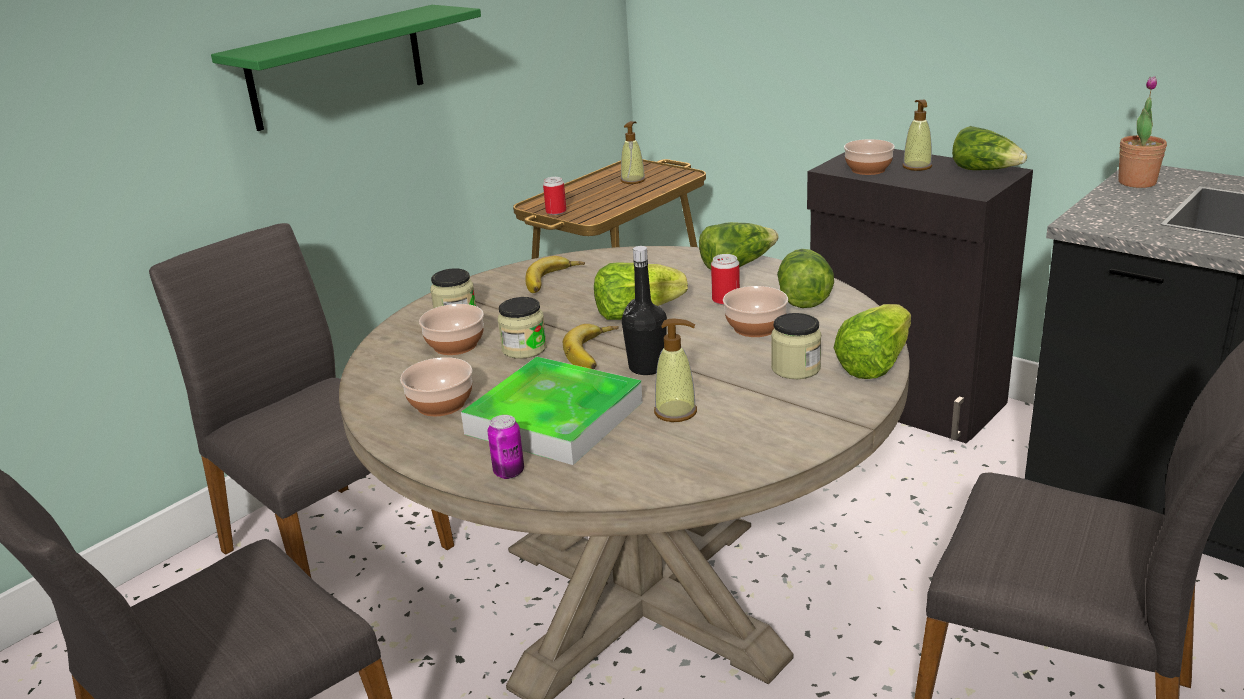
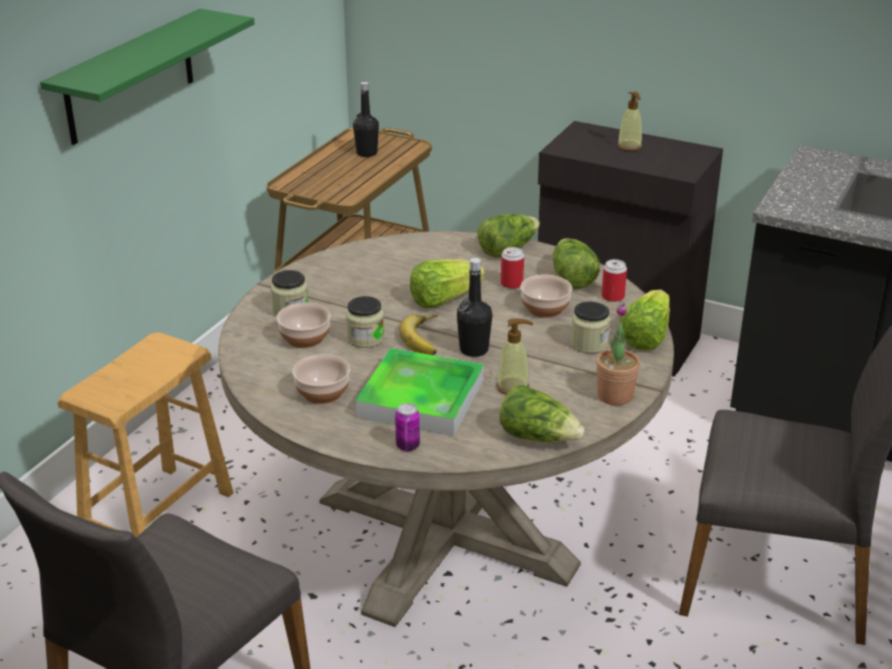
camera: 15 degrees left, 5 degrees up
(331, 549) = (157, 515): grey chair -> brown stool
(554, 281) = (358, 271): banana -> none
(556, 212) = (311, 191): can -> can (612, 297)
(633, 180) = (366, 153): soap dispenser -> black bottle
(868, 170) = (590, 150): bowl -> none
(985, 170) = (686, 150): lettuce -> lettuce (538, 437)
(1137, 182) = (809, 167): potted plant -> potted plant (615, 396)

